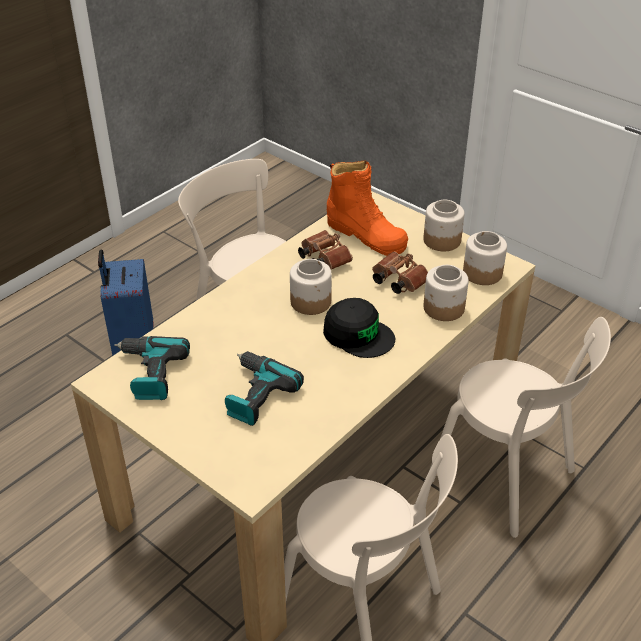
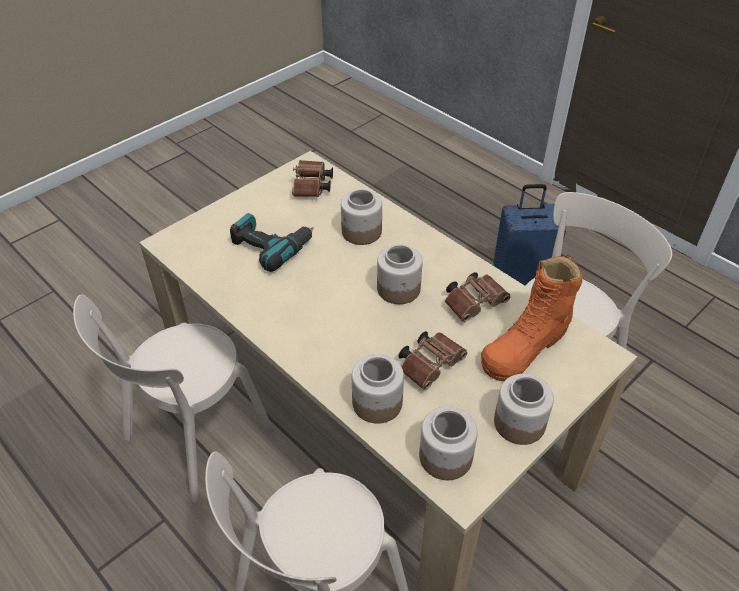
camera: 95 degrees right, 5 degrees up
(149, 373) = (312, 187): power drill -> brown binoculars
(230, 330) = (361, 232): none -> jar
(358, 334) = (341, 322): black cap -> none

